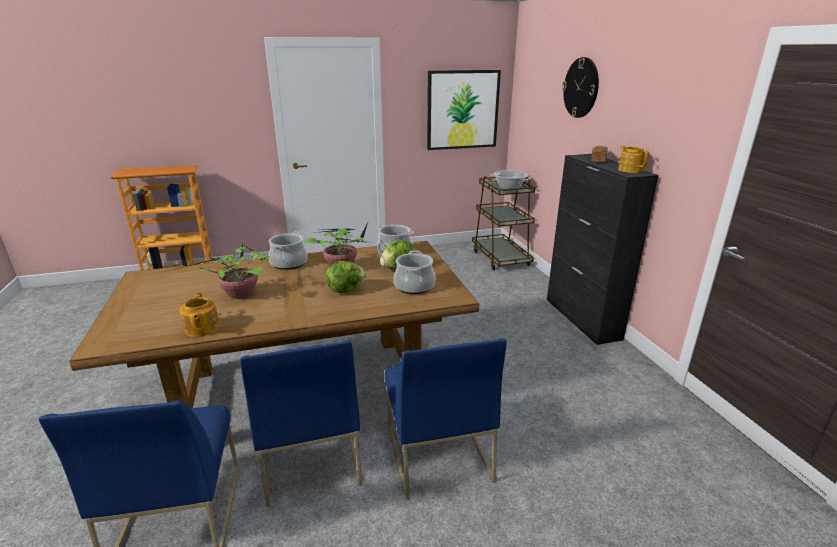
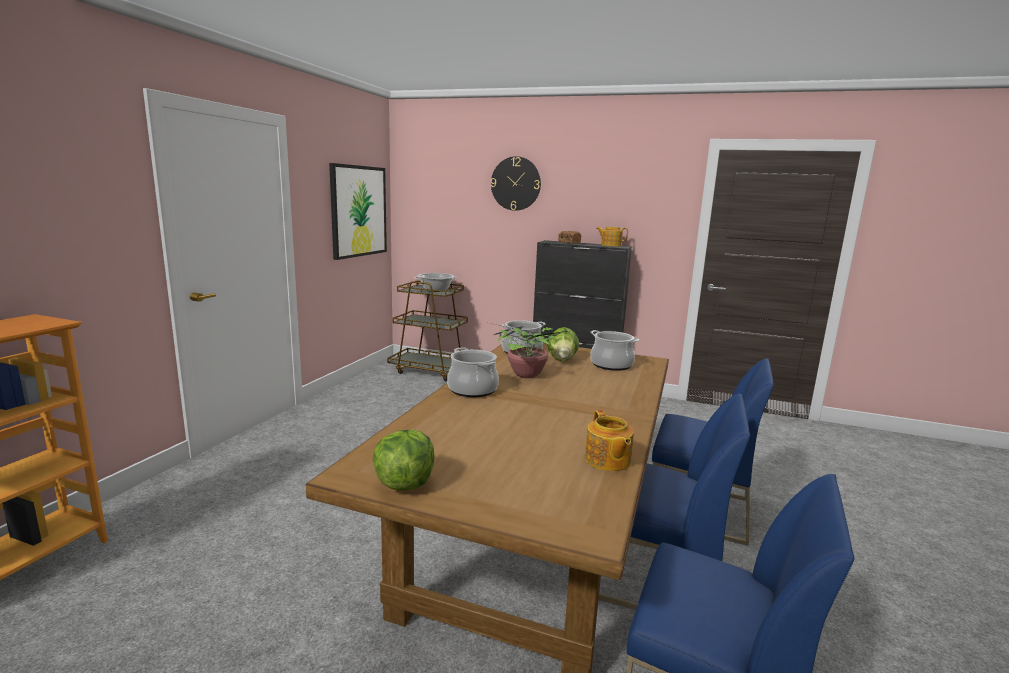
camera: 55 degrees left, 10 degrees down
(201, 328) = (607, 461): teapot -> teapot turned 60 degrees clockwise
(238, 295) = (532, 428): potted plant -> none
(345, 290) = (586, 385): lettuce -> lettuce (404, 483)

